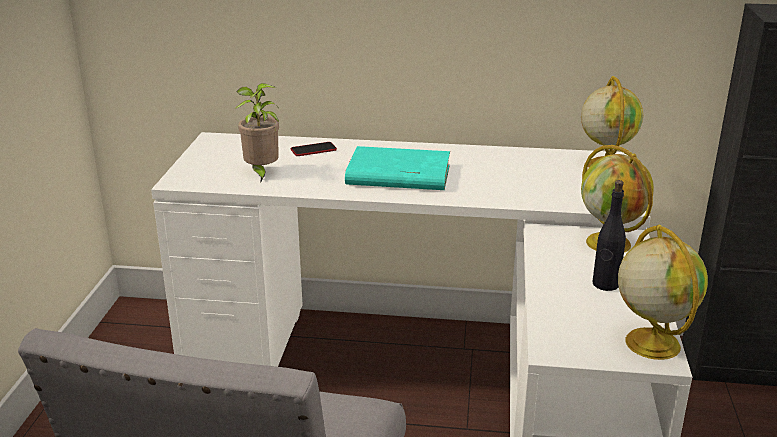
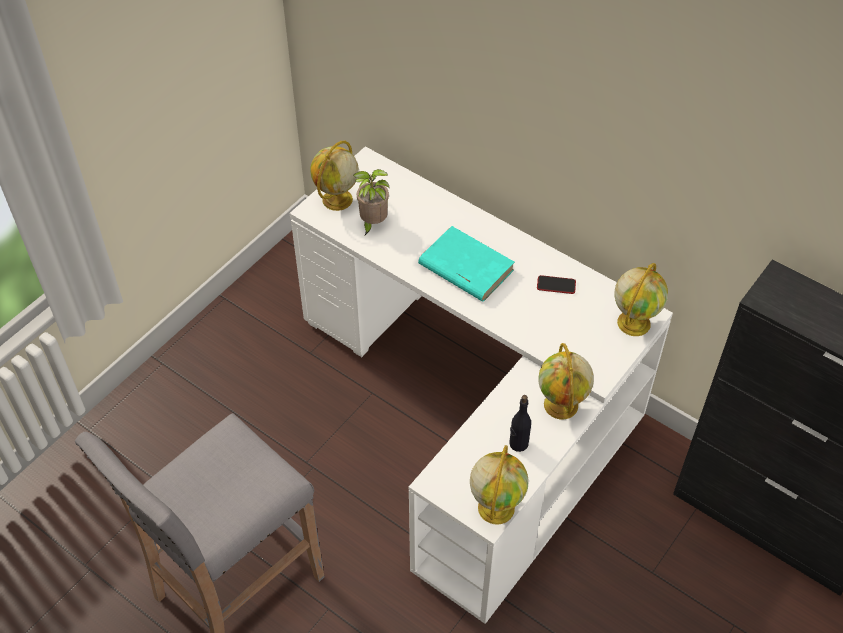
camera: 30 degrees right, 25 degrees up
(203, 168) = (337, 200): none -> globe
(313, 150) = (429, 207): phone -> phone (556, 285)

